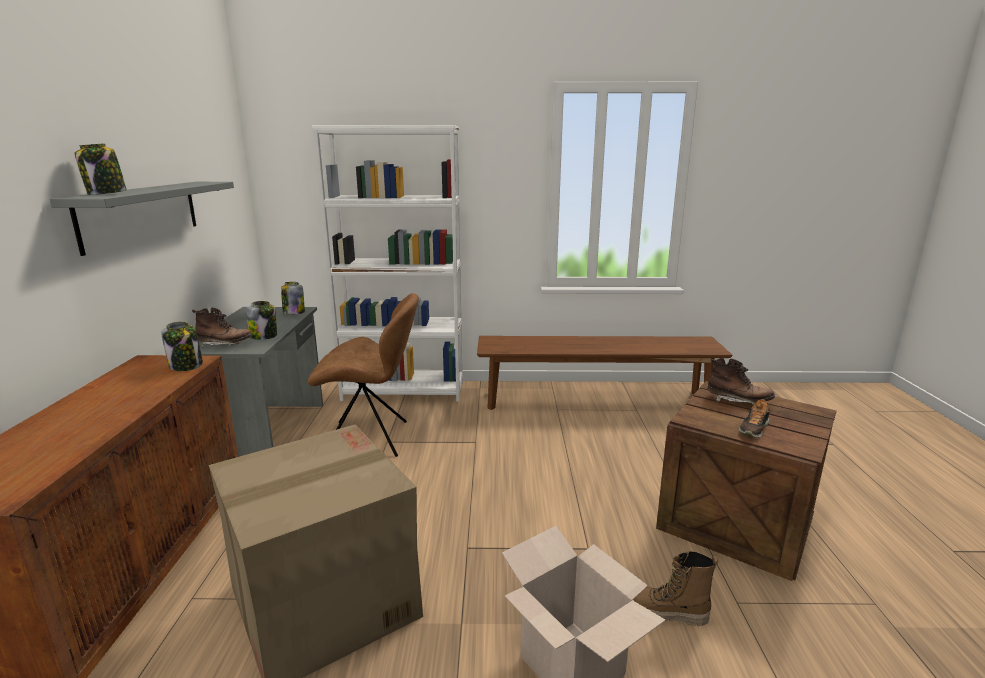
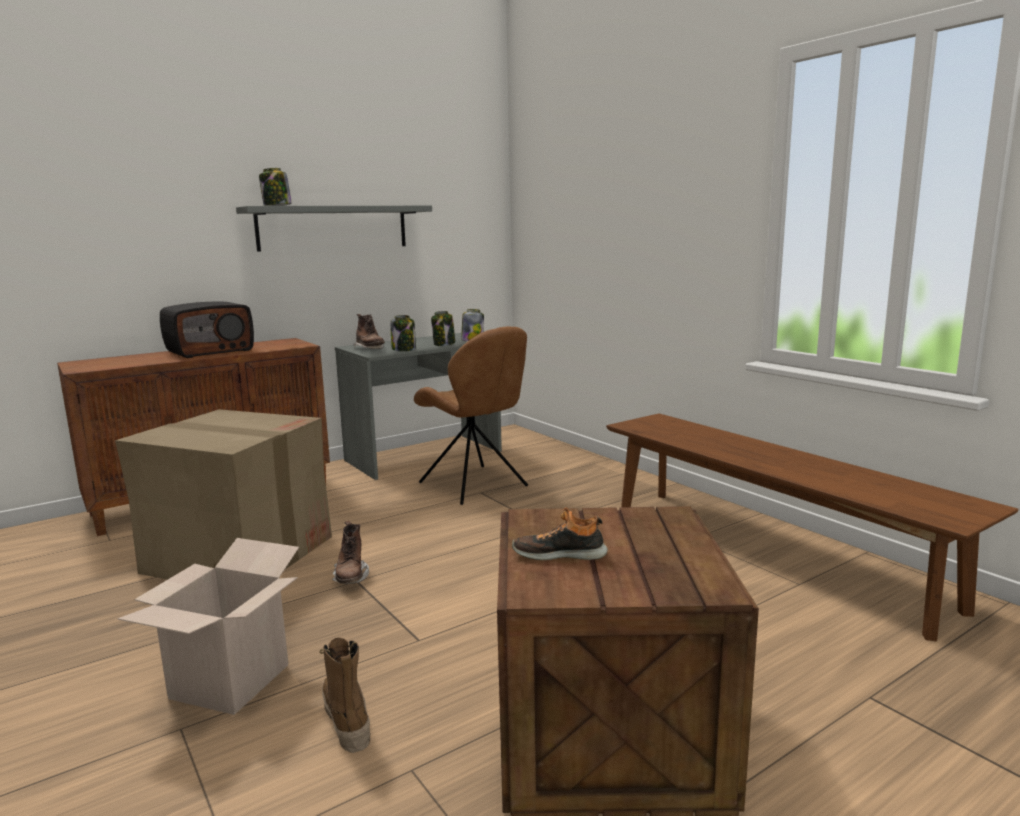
camera: 55 degrees right, 5 degrees down
(100, 402) = (210, 351): none -> radio
(186, 365) = (289, 346): jar -> jar (444, 344)
(404, 391) = (584, 464): white bookcase -> none
(738, 401) = (647, 533): brown boot -> brown boot (351, 577)

